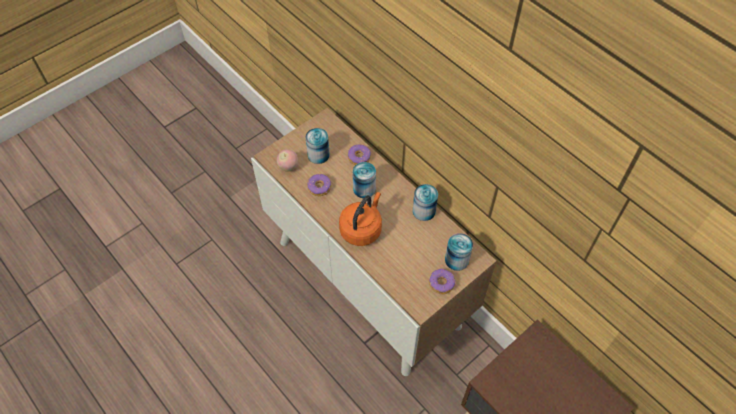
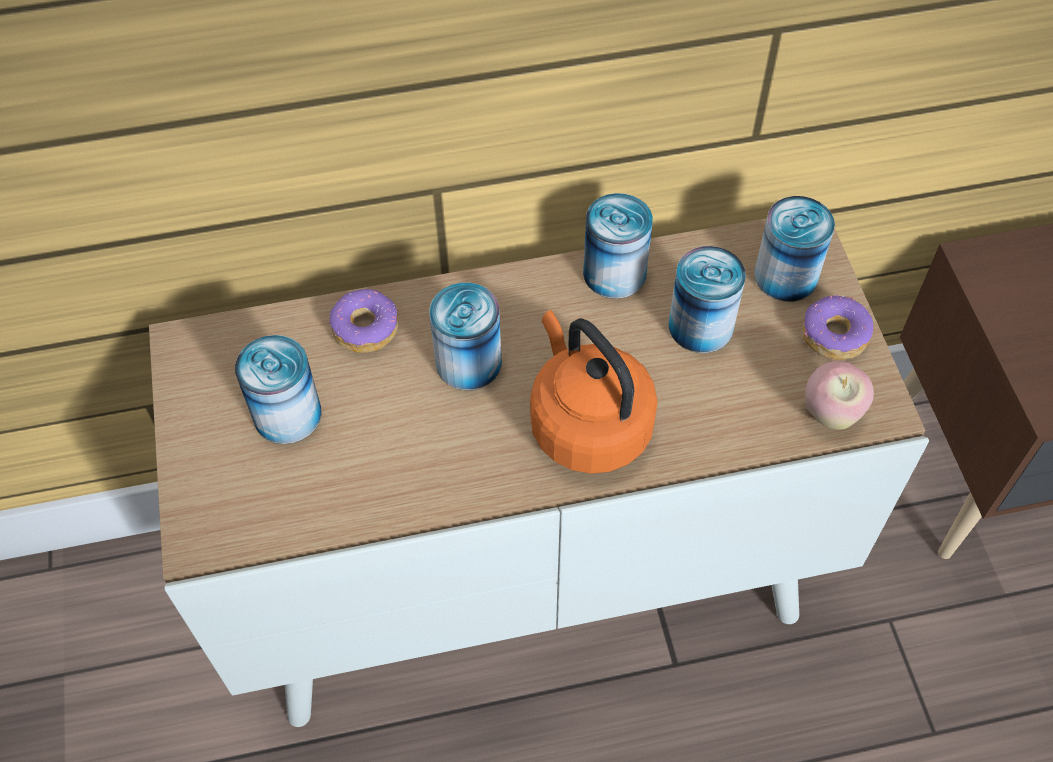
camera: 60 degrees left, 0 degrees up
(288, 167) = (272, 505): apple -> apple (831, 413)
(319, 188) = (395, 460): donut -> none
(419, 243) = (700, 326): none -> can

